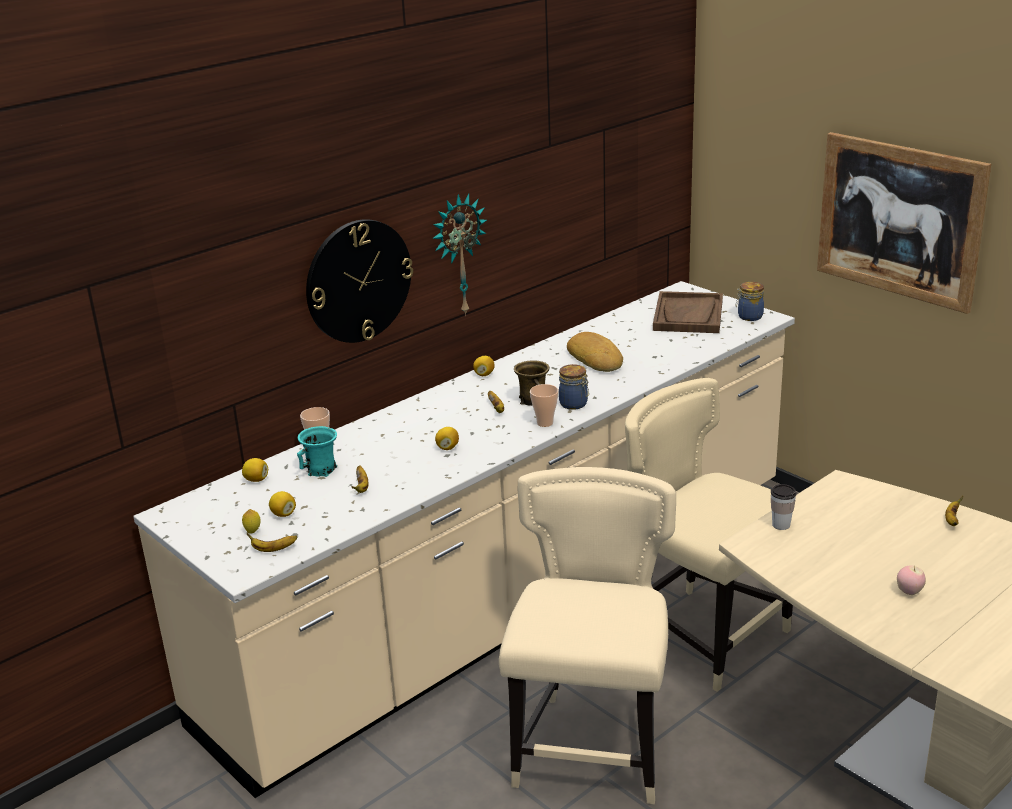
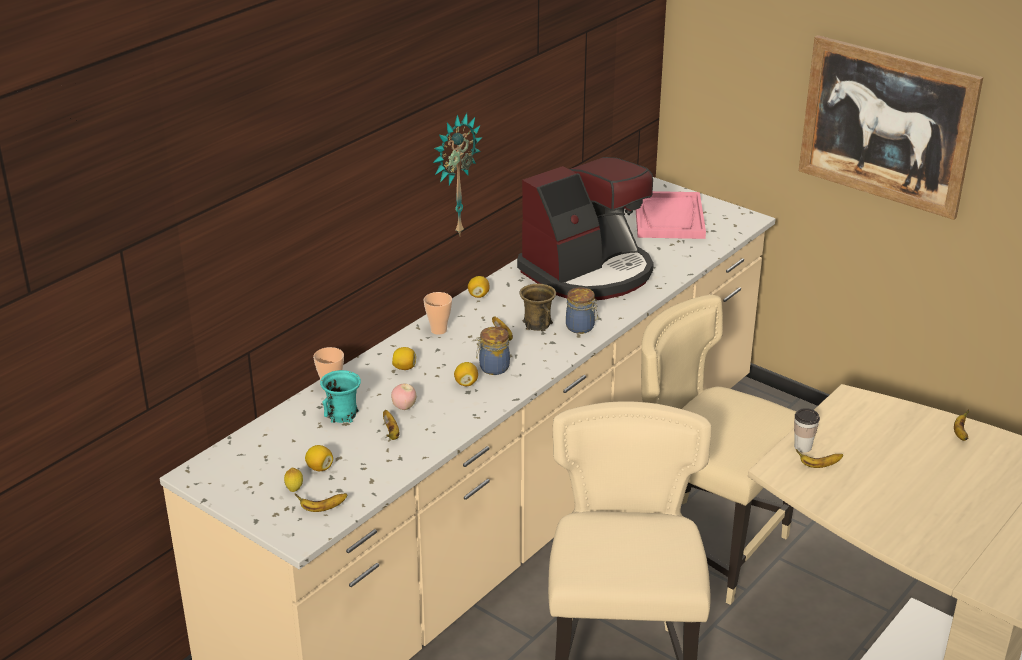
camera: 10 degrees left, 5 degrees up
(256, 479) = (277, 429): lemon -> lemon (404, 368)
(358, 281) = (364, 213): wall clock -> none
(545, 423) = (557, 350): cup -> cup (438, 330)
(596, 358) = (589, 272): bread -> coffee machine
(688, 315) = (669, 218): brown tray -> pink tray
(749, 317) = (730, 218): jar -> jar (493, 368)
(794, 542) = (819, 465): none -> banana
(909, 592) = (935, 511): apple -> apple (404, 407)

